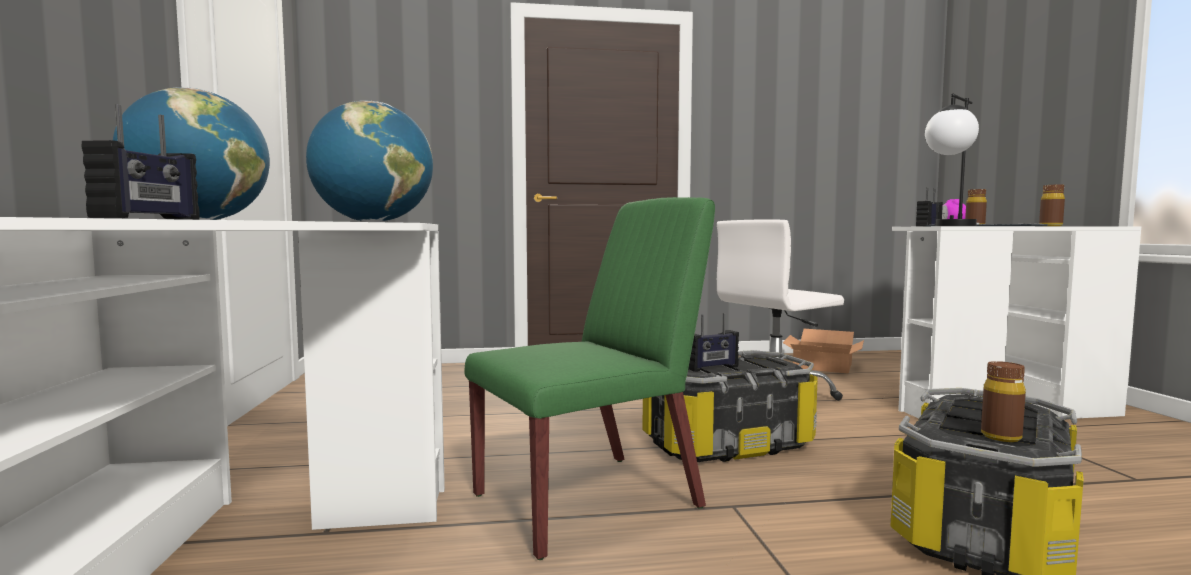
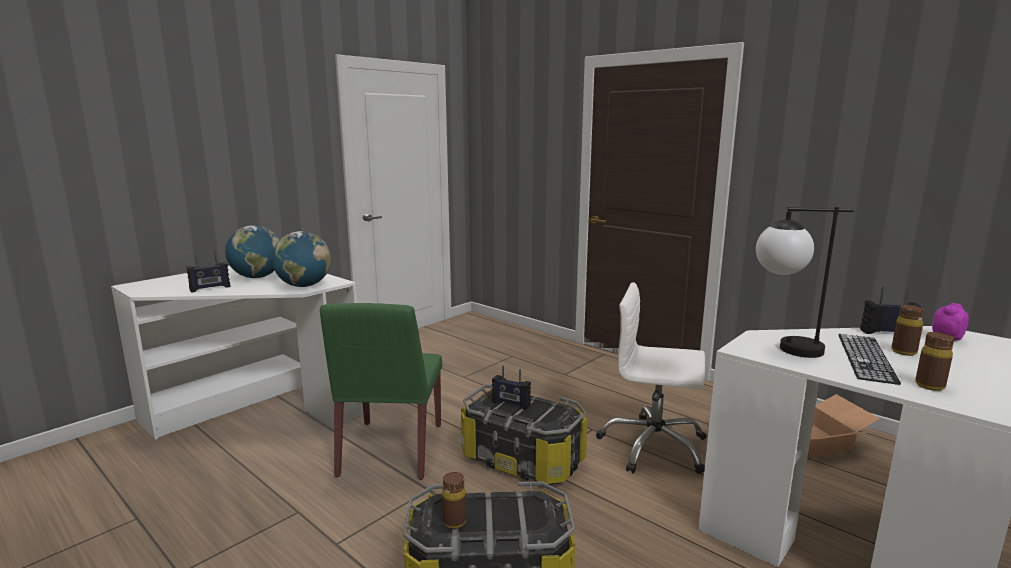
camera: 50 degrees right, 10 degrees up
(589, 500) = (391, 450): green chair -> green chair turned 75 degrees clockwise

